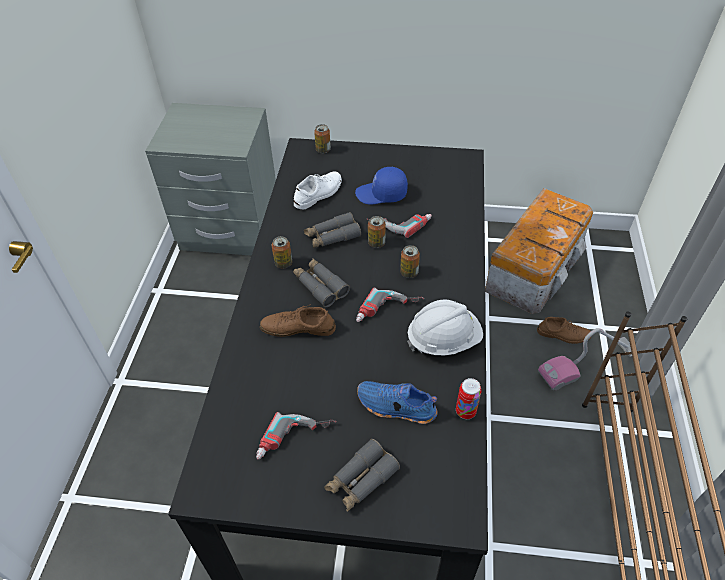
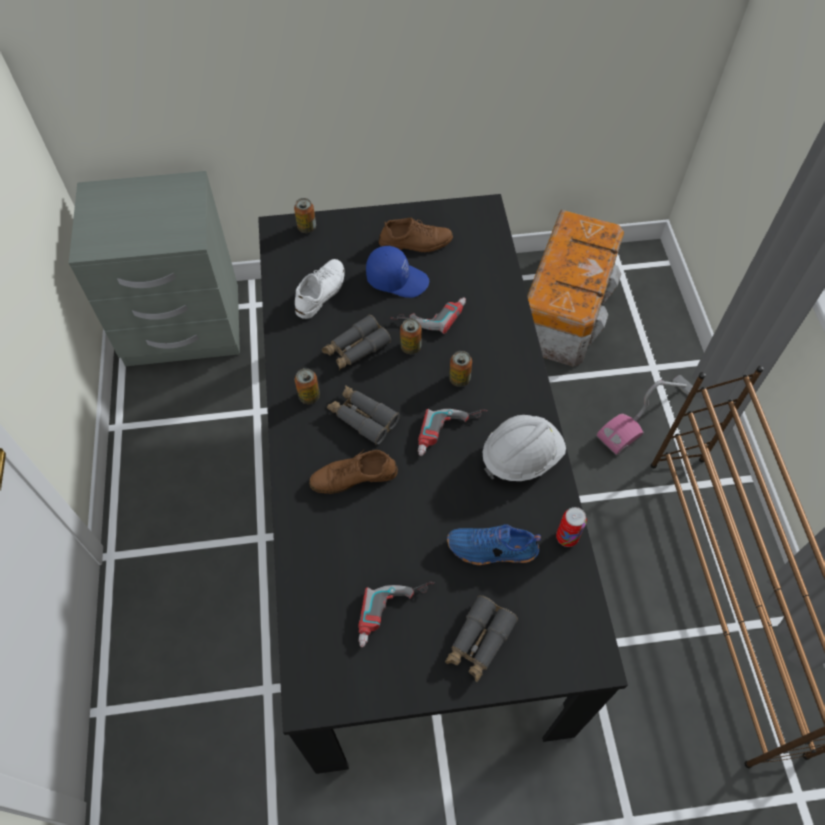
camera: 15 degrees left, 10 degrees up
(381, 194) = (397, 279): blue cap -> blue cap turned 150 degrees counterclockwise
(563, 334) = (613, 385): brown shoe -> brown shoe (415, 242)

